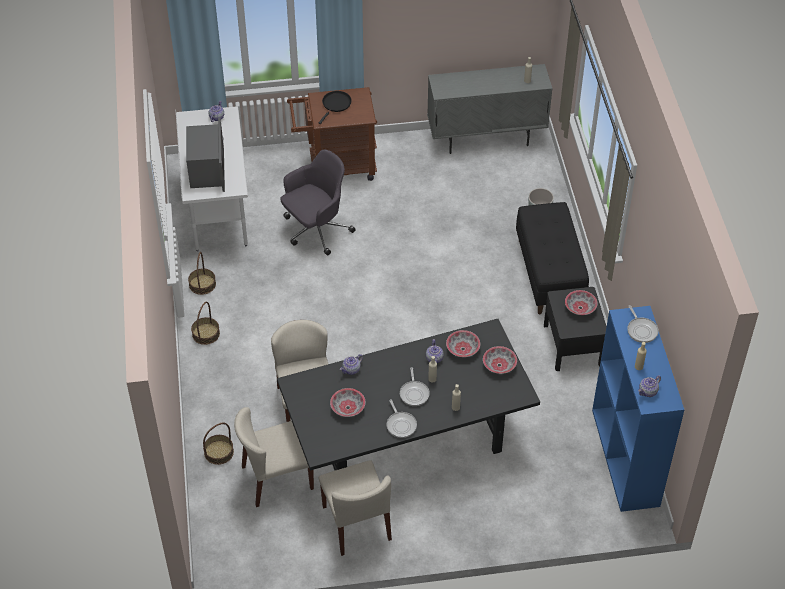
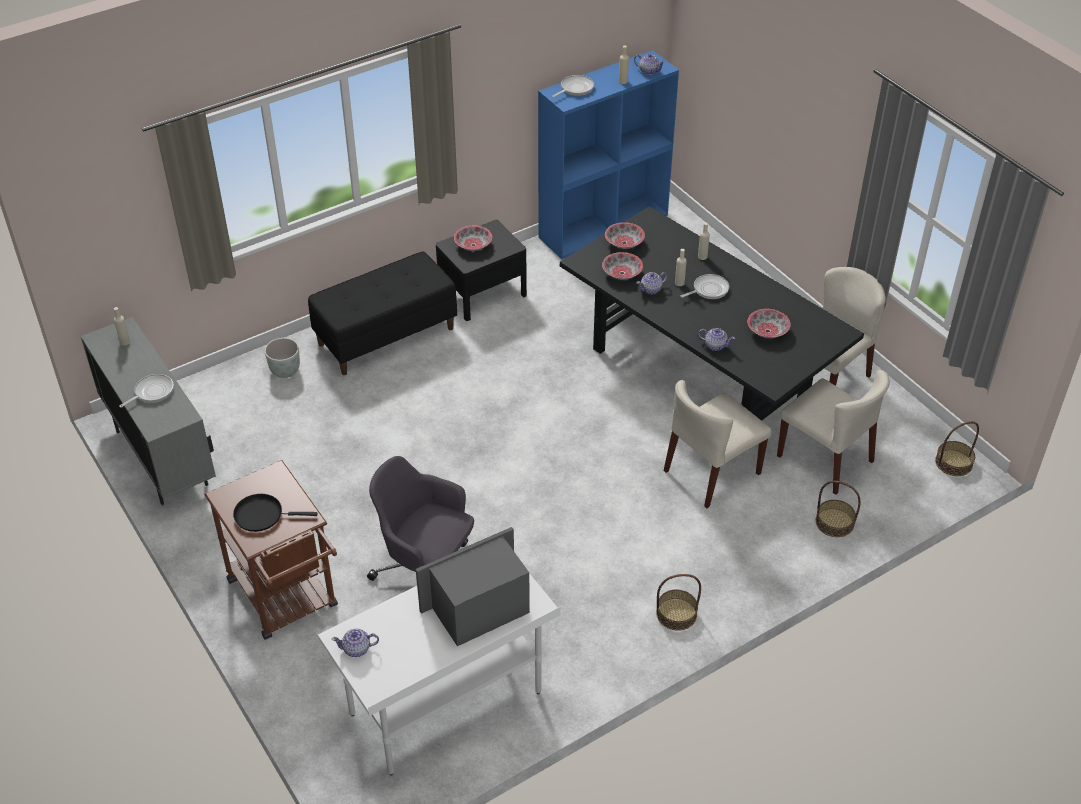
camera: 115 degrees left, 5 degrees down
(202, 284) = (596, 657): basket -> basket (953, 463)
(401, 424) = (756, 287): frying pan -> frying pan (152, 392)

